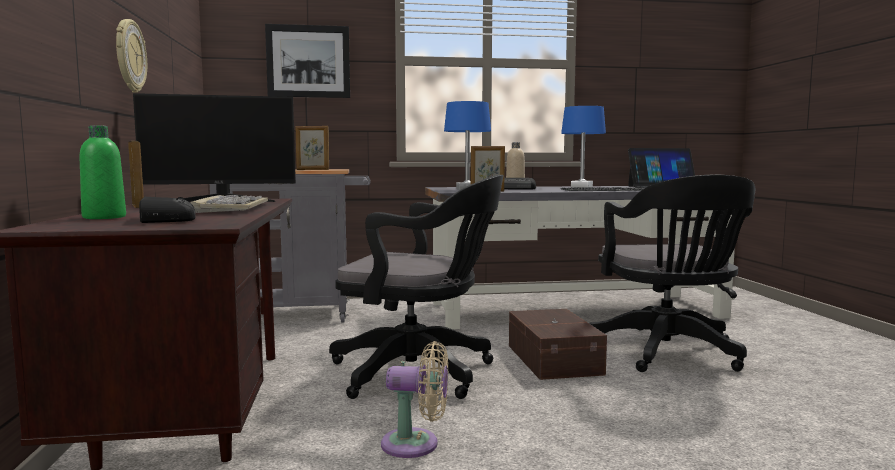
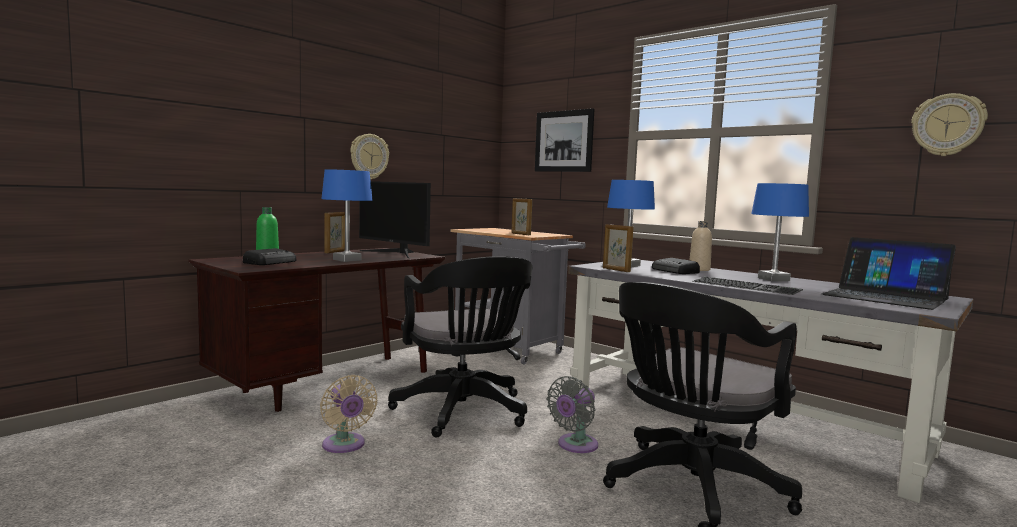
camera: 50 degrees right, 0 degrees up
(232, 208) = (347, 260): keyboard -> blue table lamp
(555, 359) = (575, 445): brown storage box -> grey fan
(650, 67) = (947, 125): none -> wall clock

